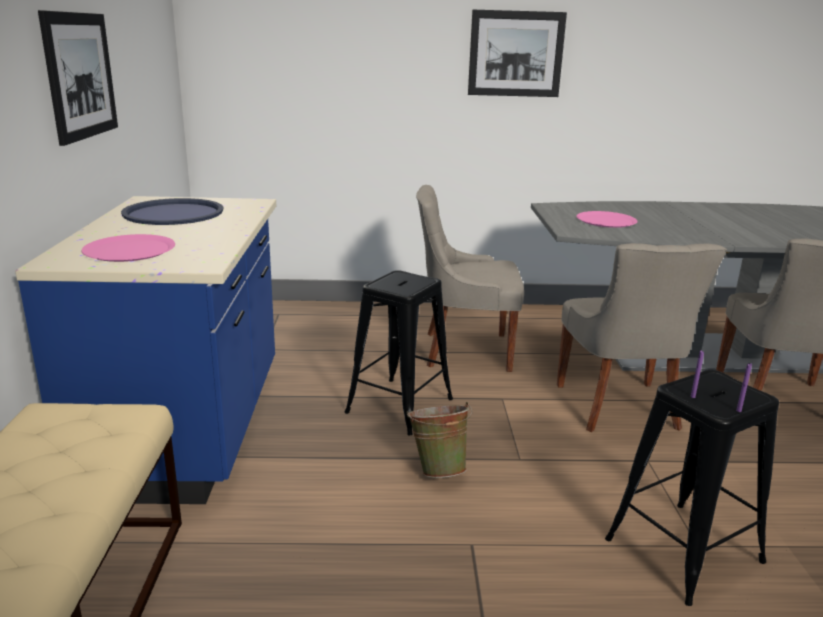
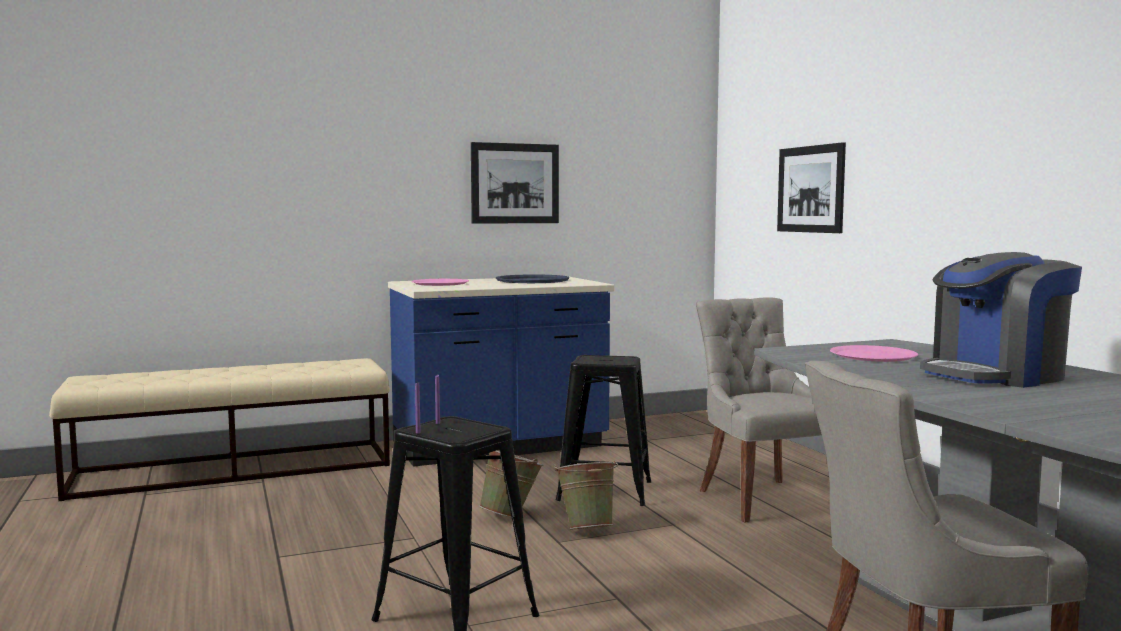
camera: 70 degrees right, 15 degrees down
(494, 438) = (587, 529): none -> green bucket
(516, 54) = (953, 153): picture -> picture (810, 189)
(619, 408) = (730, 579): grey chair -> none
(687, 218) = (995, 375): none -> coffee machine

